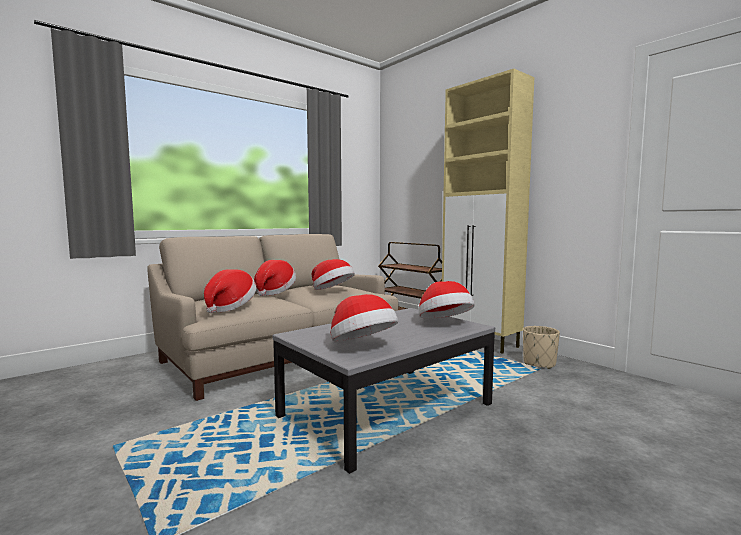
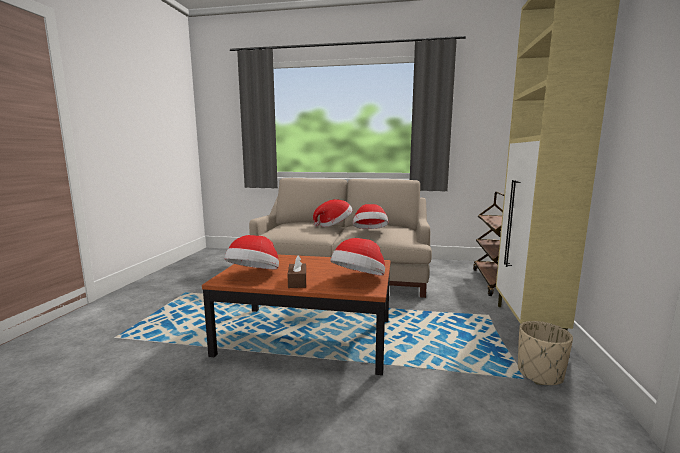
camera: 50 degrees right, 5 degrees up
(230, 308) = (281, 230): hat -> none
(387, 409) = (307, 336): grey coffee table -> brown coffee table
(415, 338) = (297, 282): none -> brown tissue box

